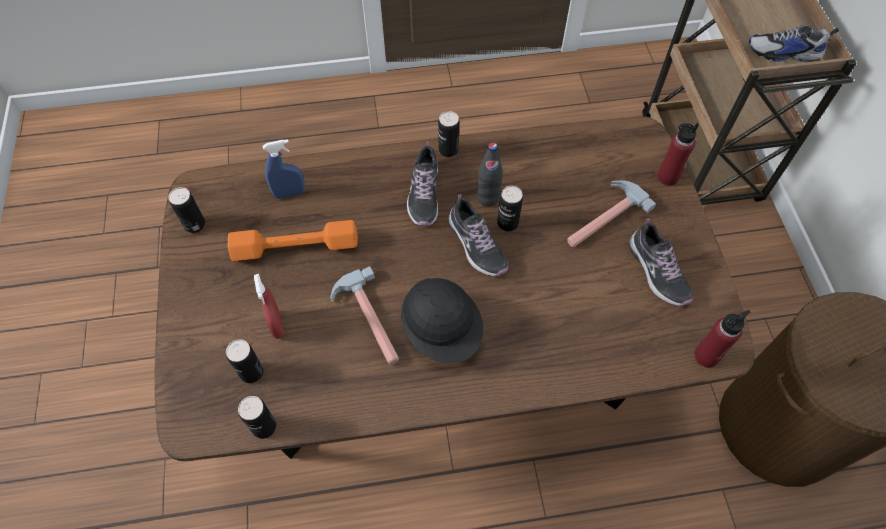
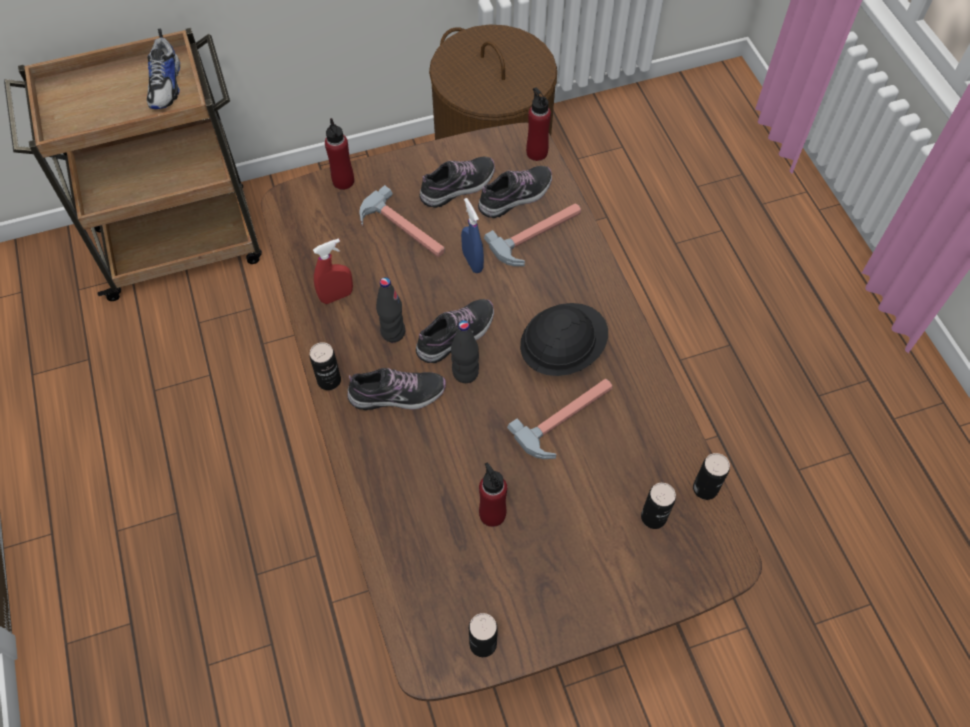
camera: 100 degrees left, 0 degrees up
(277, 325) = (594, 507): red spray bottle -> red spray bottle (336, 296)
(289, 193) = (418, 541): blue spray bottle -> blue spray bottle (472, 262)
(296, 247) = (492, 514): orange dumbbell -> red bottle
(434, 247) = (465, 373): none -> black bottle
(507, 223) = (423, 310): can -> none
(587, 336) = (539, 235): none -> hammer
(642, 323) = (516, 196): none -> shoe

